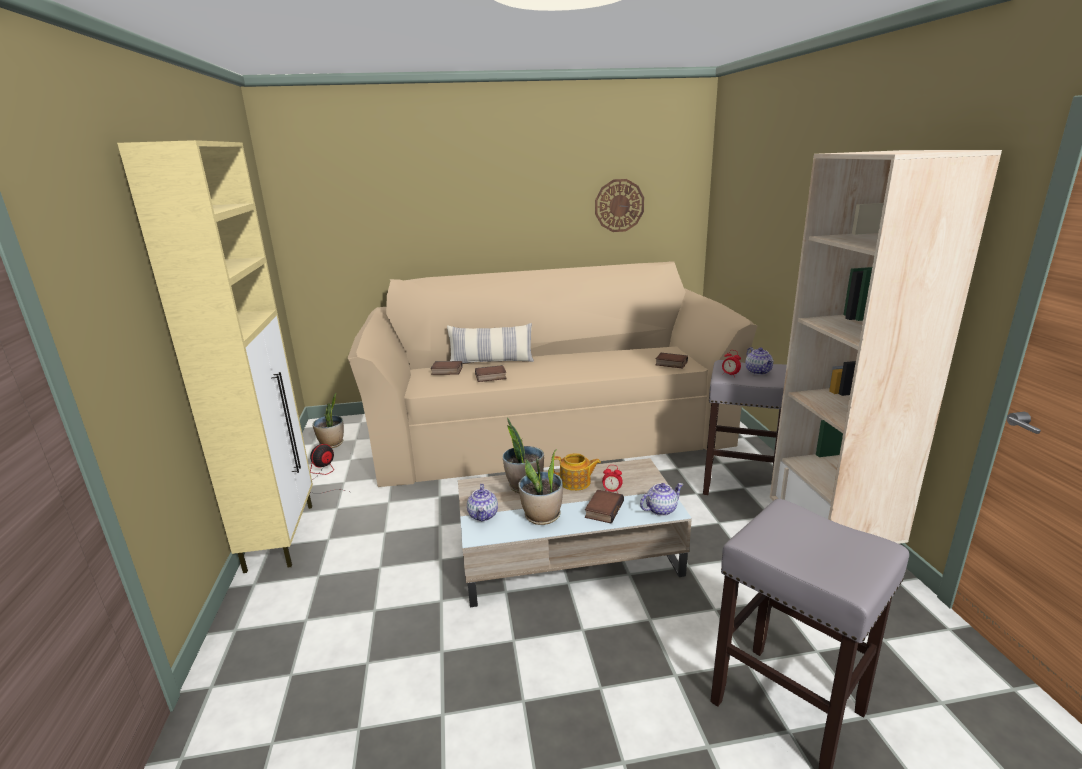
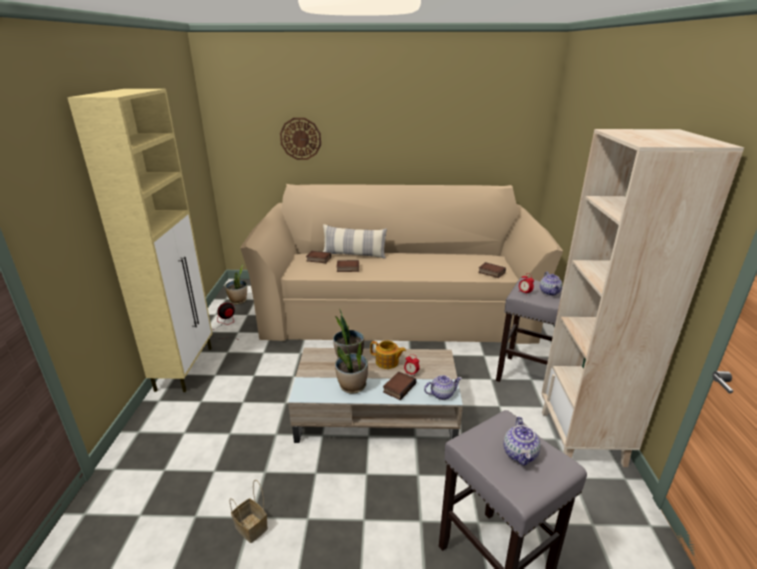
camera: 10 degrees right, 5 degrees up
(449, 728) = (252, 528): none -> basket
(483, 515) = (311, 379): teapot -> teapot (520, 454)
(619, 205) = (473, 136): wall clock -> wall clock (300, 138)

